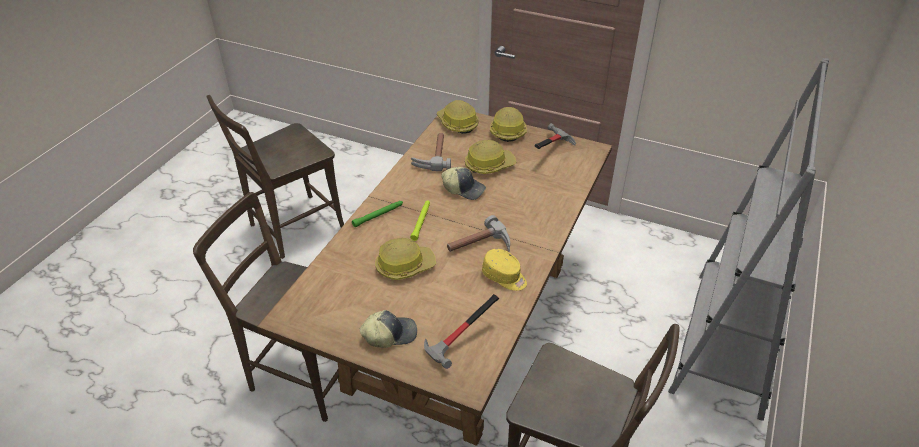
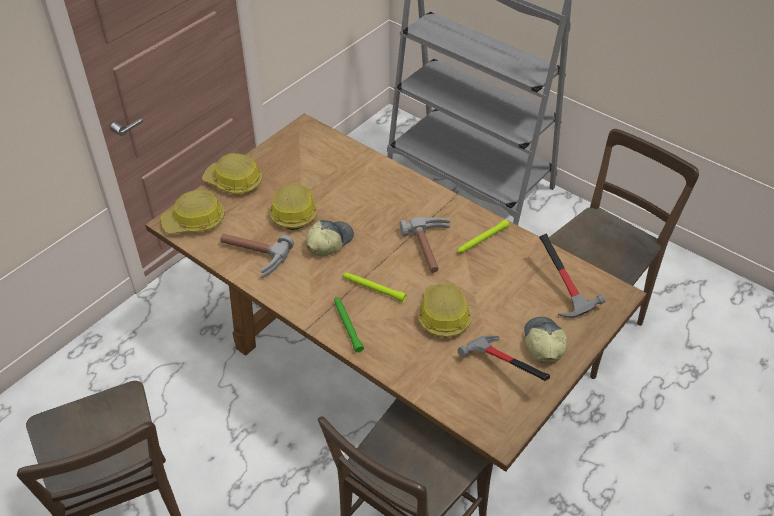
camera: 75 degrees left, 5 degrees up
(504, 277) = (482, 240): yellow cap -> green flashlight
(550, 149) = (288, 158): hammer -> hammer (499, 370)

